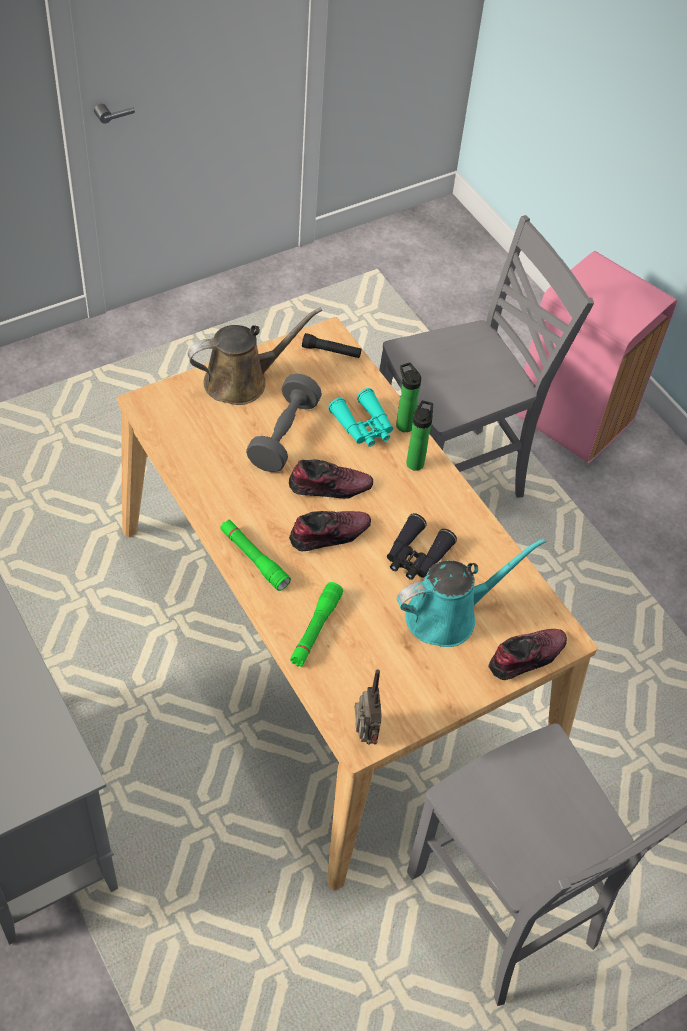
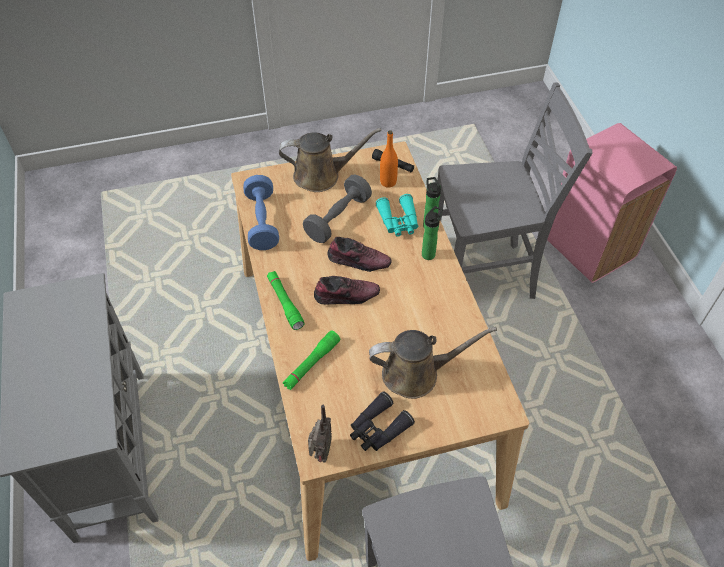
camera: 20 degrees right, 0 degrees up
(185, 457) = (262, 222): none -> blue dumbbell
(332, 376) = (388, 182): none -> orange bottle
(416, 556) = (406, 323): black binoculars -> black binoculars (378, 428)
(448, 615) = (416, 373): turquoise watering can -> brown watering can
(526, 657) = (468, 419): shoe -> none

